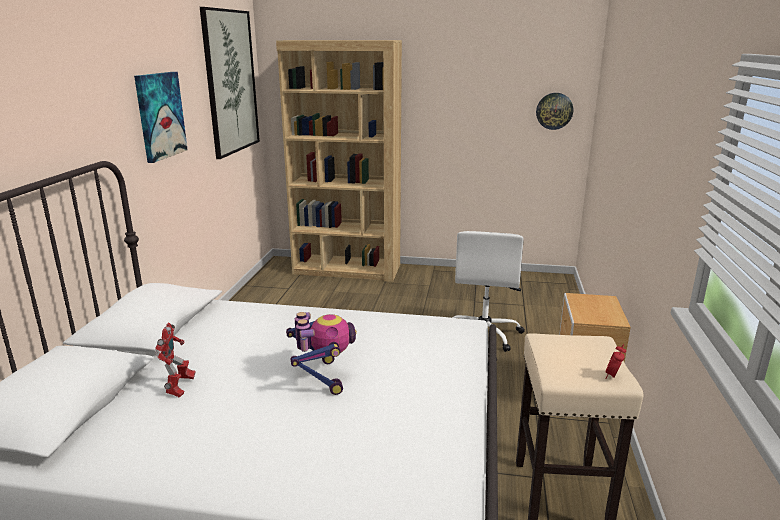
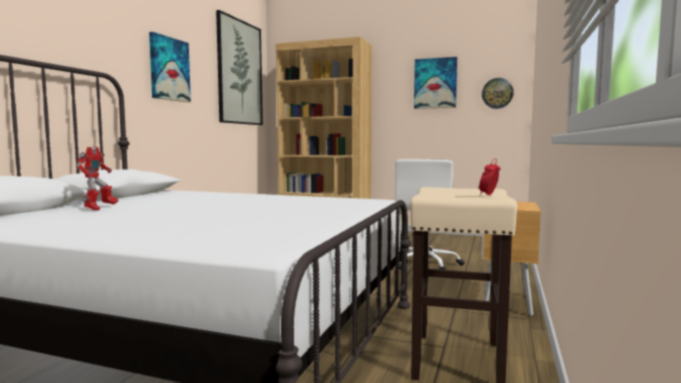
camera: 10 degrees right, 15 degrees down
(322, 377) = (222, 209): toy robot -> none
(481, 94) = (435, 83): none -> picture

